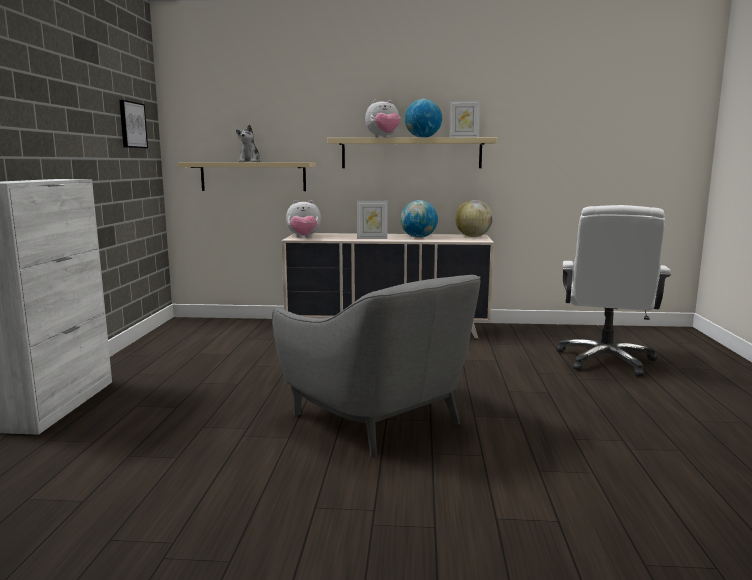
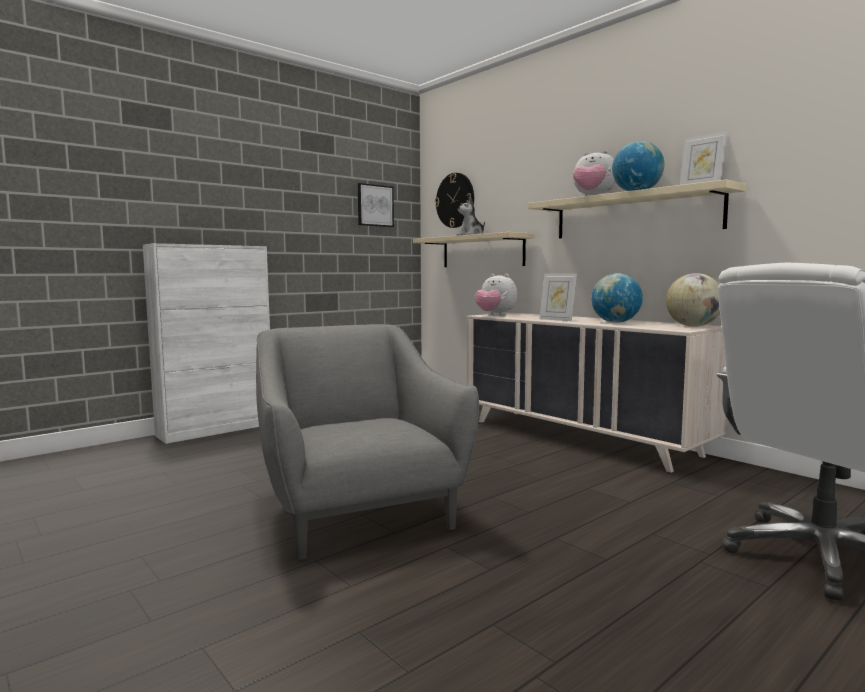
camera: 45 degrees right, 5 degrees down
(213, 123) = (455, 200): none -> wall clock
(378, 419) = (357, 512): grey armchair -> grey armchair turned 150 degrees clockwise

